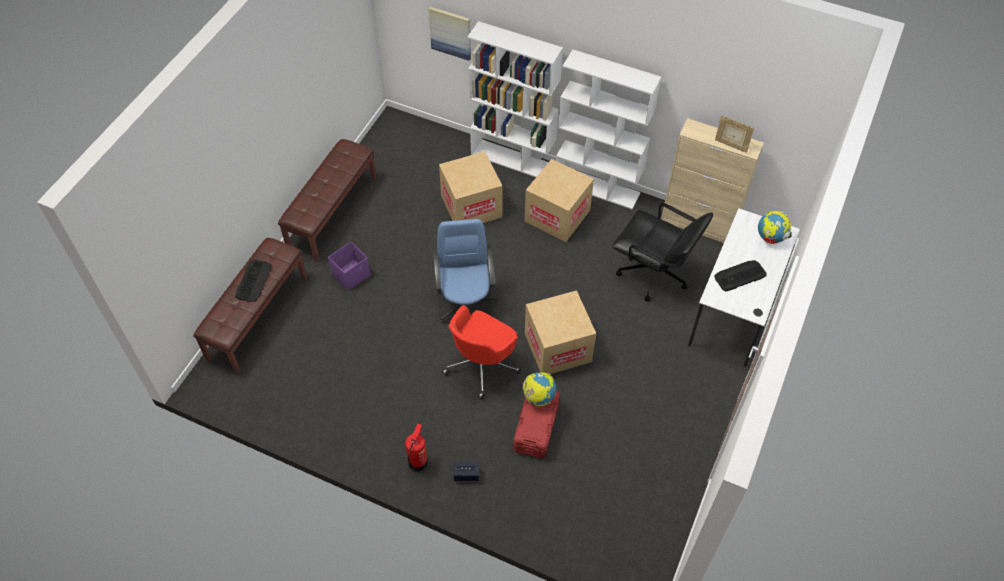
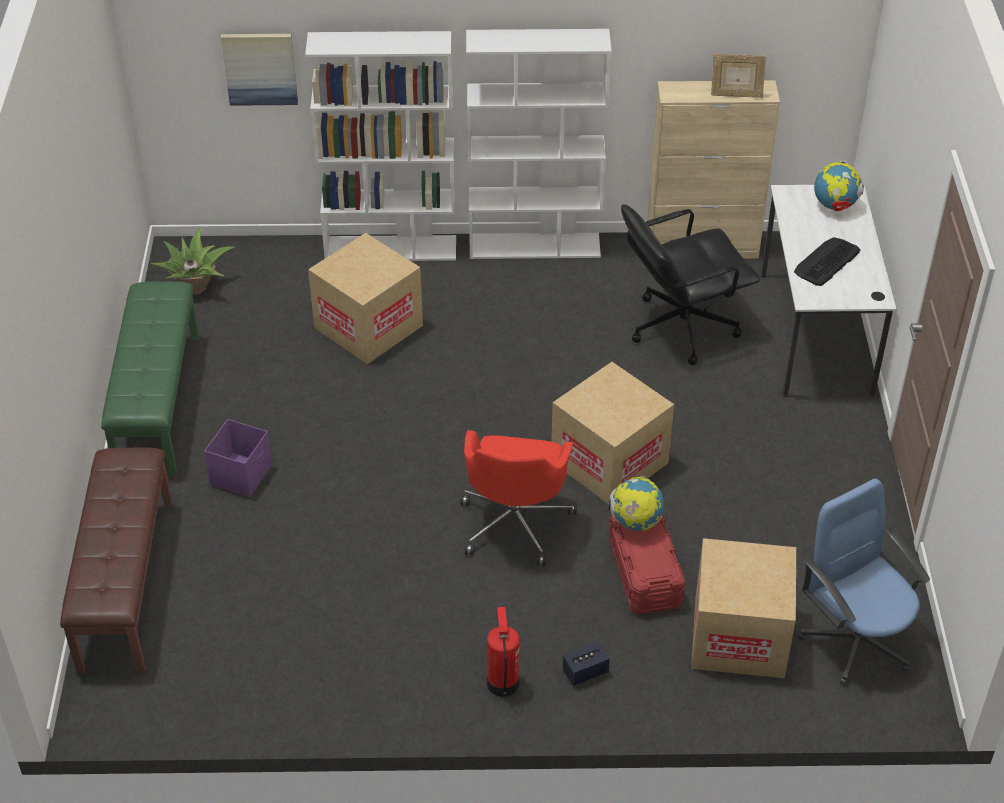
camera: 25 degrees left, 10 degrees down
(253, 281) = (116, 513): keyboard -> none
(332, 213) = (157, 403): brown bench -> green bench
(392, 146) = (196, 286): none -> potted plant
(466, 303) = (441, 452): blue office chair -> blue office chair (855, 639)
(557, 216) = (501, 298): cardboard box -> cardboard box (739, 636)
(653, 274) = (681, 327): black office chair -> black office chair turned 150 degrees clockwise

